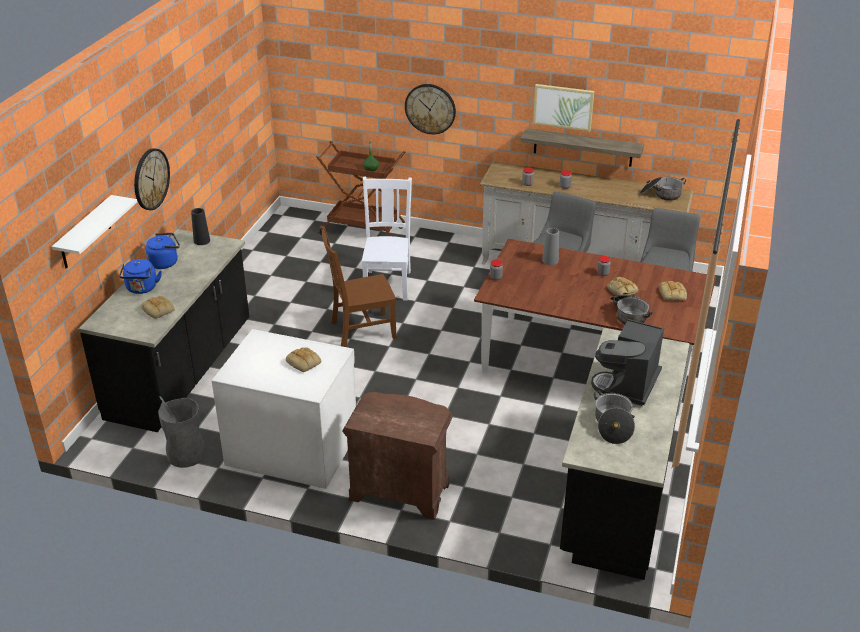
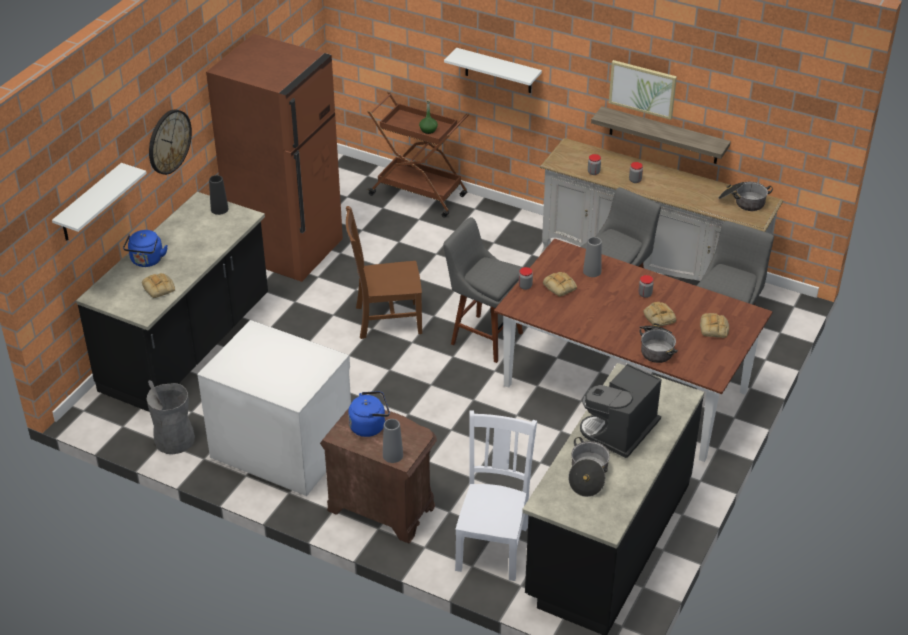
camera: 10 degrees right, 5 degrees up
(165, 262) = (176, 232): blue kettle -> blue kettle (369, 426)
(256, 281) = (286, 247): none -> brown fridge
(304, 362) = (294, 365): bread -> bread (560, 286)
(387, 284) = (429, 265): white chair -> white chair (493, 546)
(416, 433) = (392, 455): none -> grey vase
(430, 108) = (498, 71): wall clock -> white shelf
(451, 335) = (483, 337): none -> grey stool

